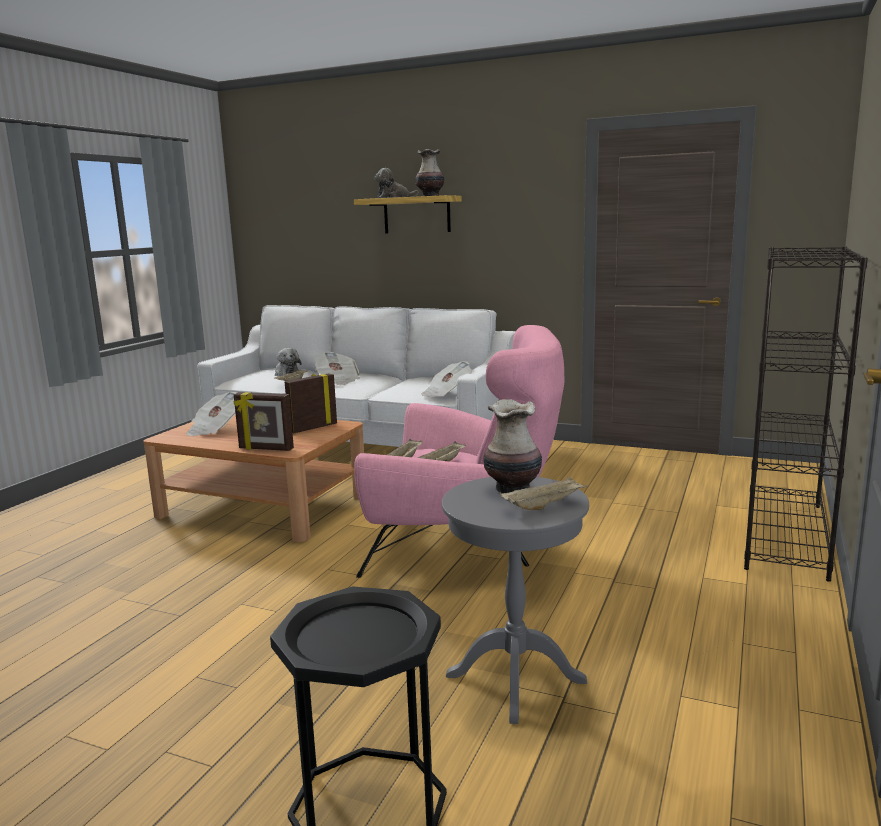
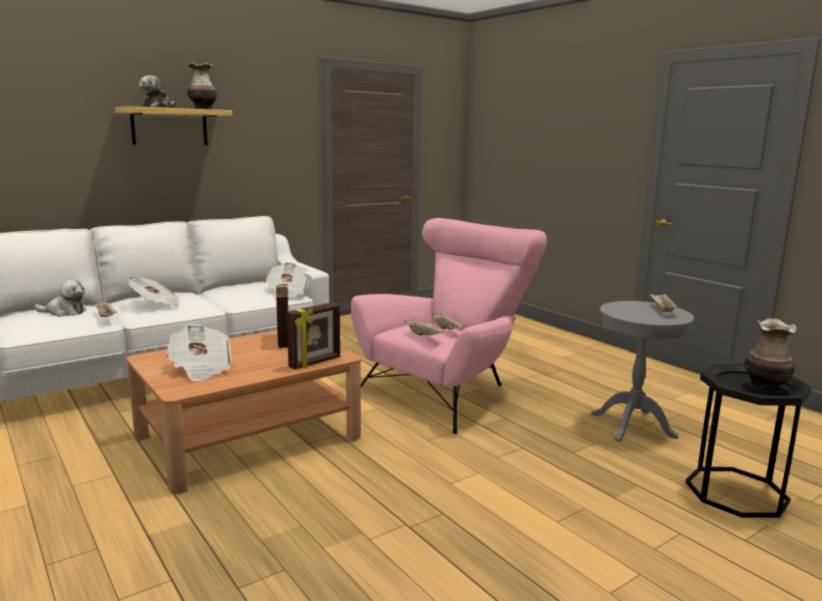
camera: 60 degrees left, 0 degrees up
(513, 489) = (629, 308): vase -> vase (765, 388)
(786, 536) = (535, 330): black bookcase -> none

